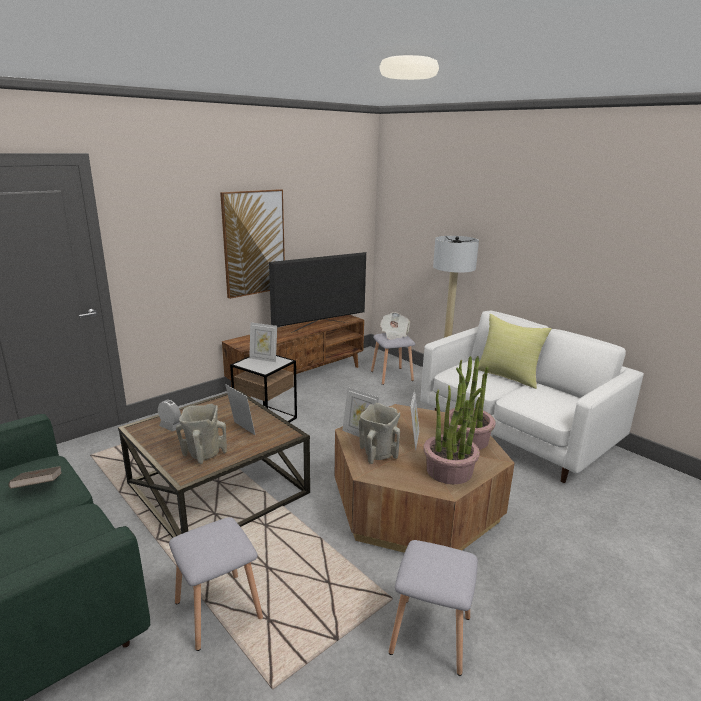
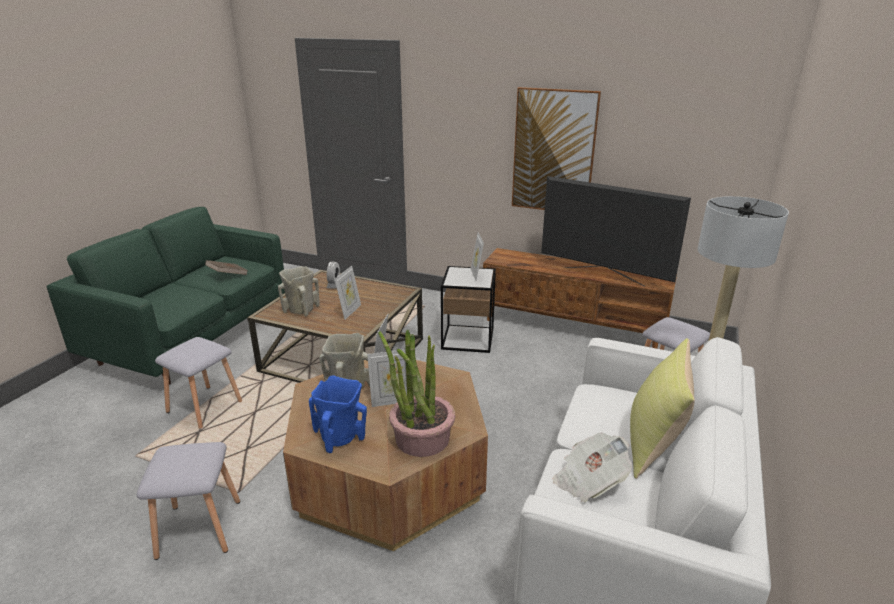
camera: 65 degrees right, 5 degrees up
(394, 334) = (683, 327): newspaper -> newspaper (589, 481)
(449, 471) = (340, 437): potted plant -> blue vase

